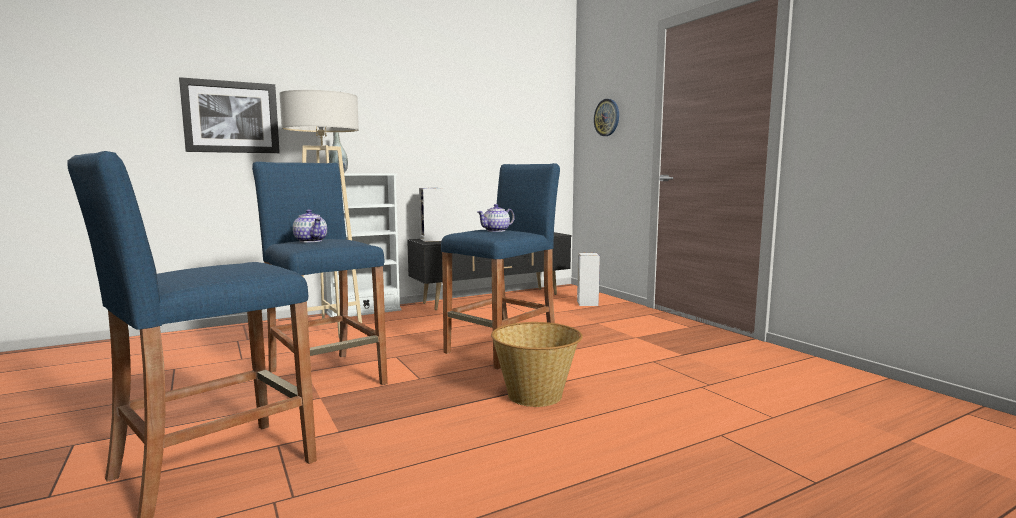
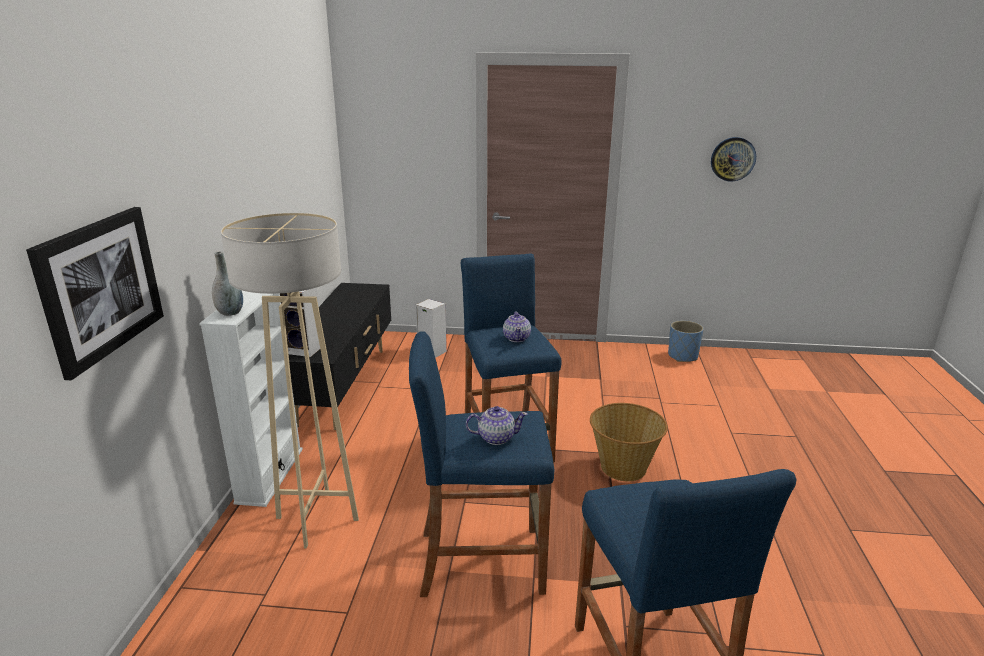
camera: 55 degrees left, 15 degrees up
(607, 117) = (401, 146): wall clock -> wall clock (733, 159)
(839, 377) = (682, 356): none -> blue planter

